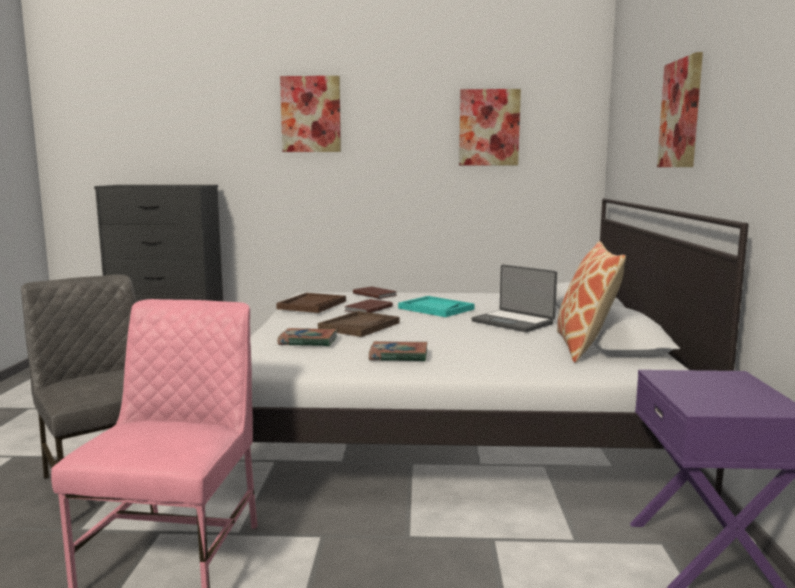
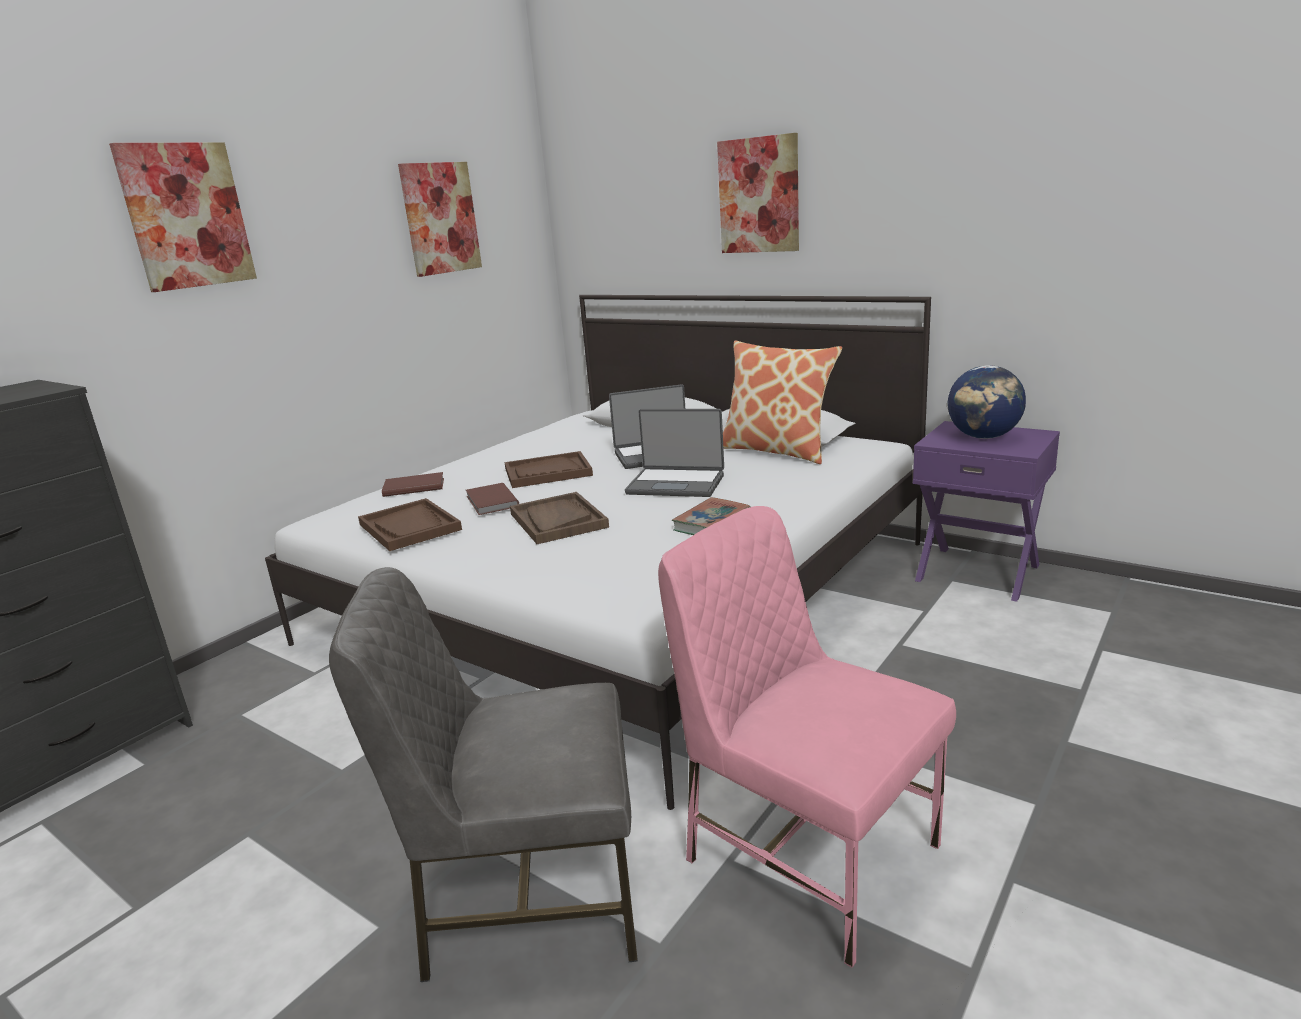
camera: 55 degrees left, 10 degrees up
(308, 341) = (588, 557): book -> none
(436, 309) = (548, 472): turquoise tray -> brown tray
(461, 336) = (676, 484): none -> laptop
(717, 389) = (983, 437): none -> globe

